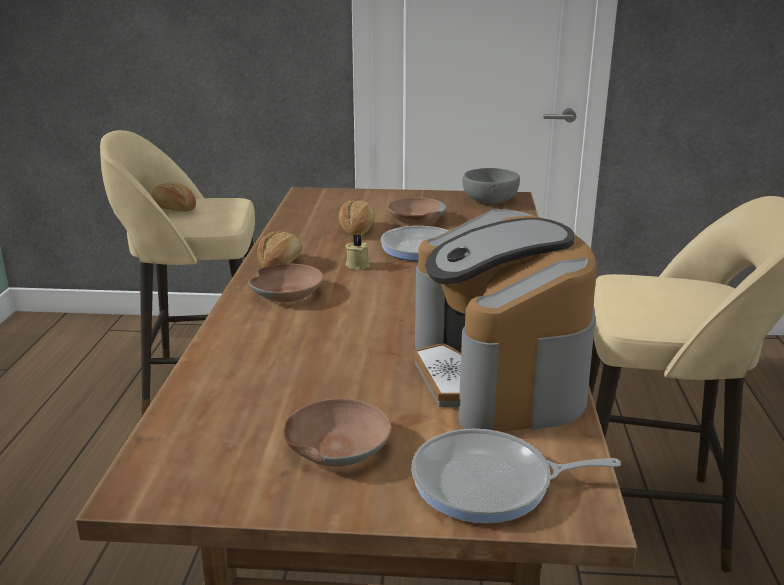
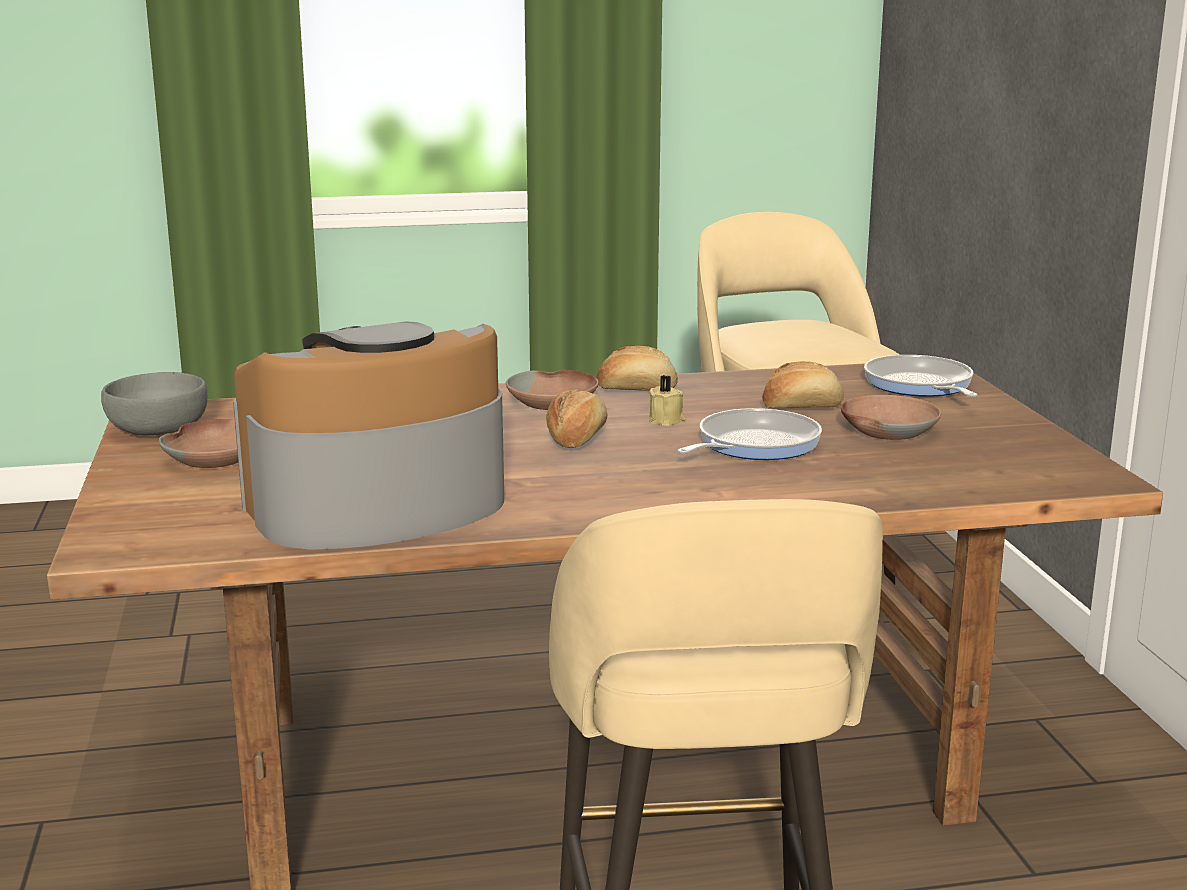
camera: 75 degrees right, 5 degrees down
(173, 209) = (784, 328): bread -> bread (576, 439)
(489, 484) = (152, 514): frying pan -> frying pan (920, 385)
(490, 200) = (1059, 466): grey bowl -> grey bowl (159, 430)

